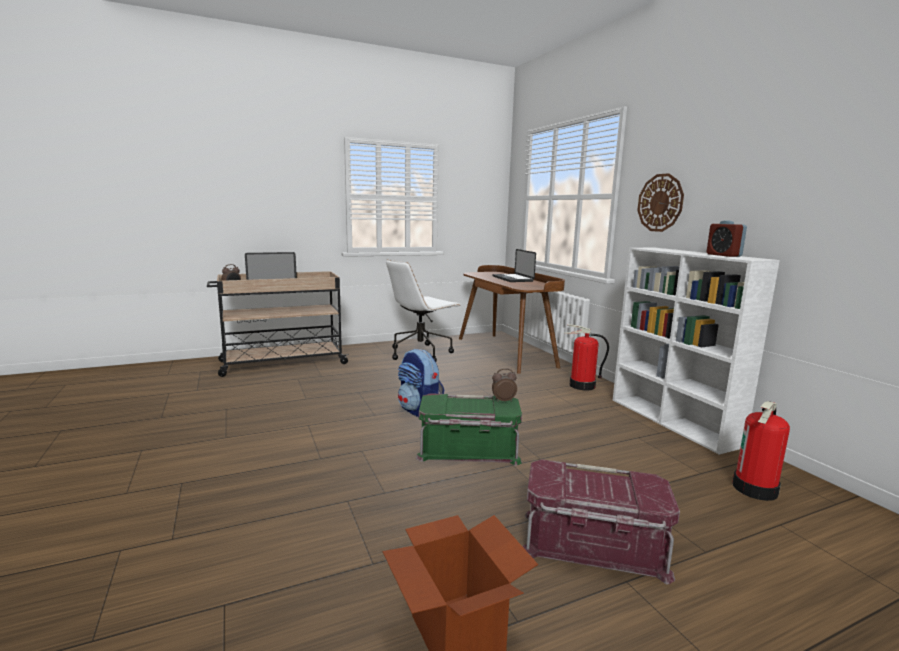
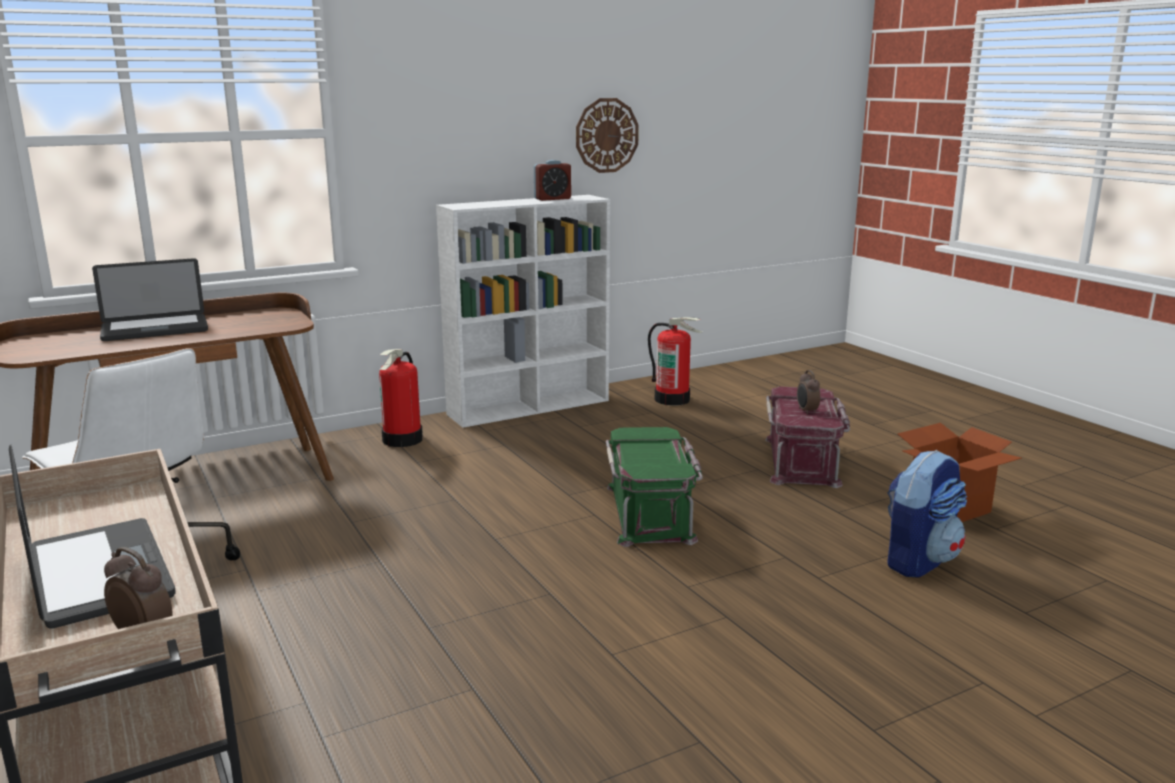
camera: 95 degrees left, 5 degrees up
(420, 411) = (525, 554): backpack -> backpack (918, 560)
(503, 400) = (631, 434): alarm clock -> alarm clock (806, 411)
(660, 203) = (423, 141): wall clock -> wall clock (606, 135)

